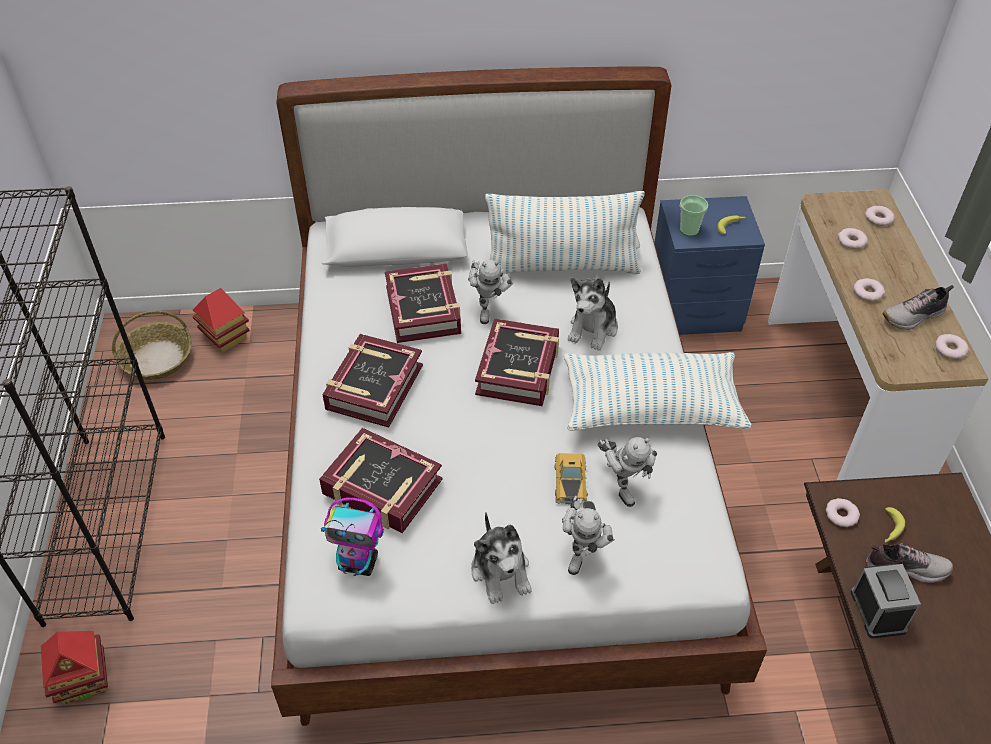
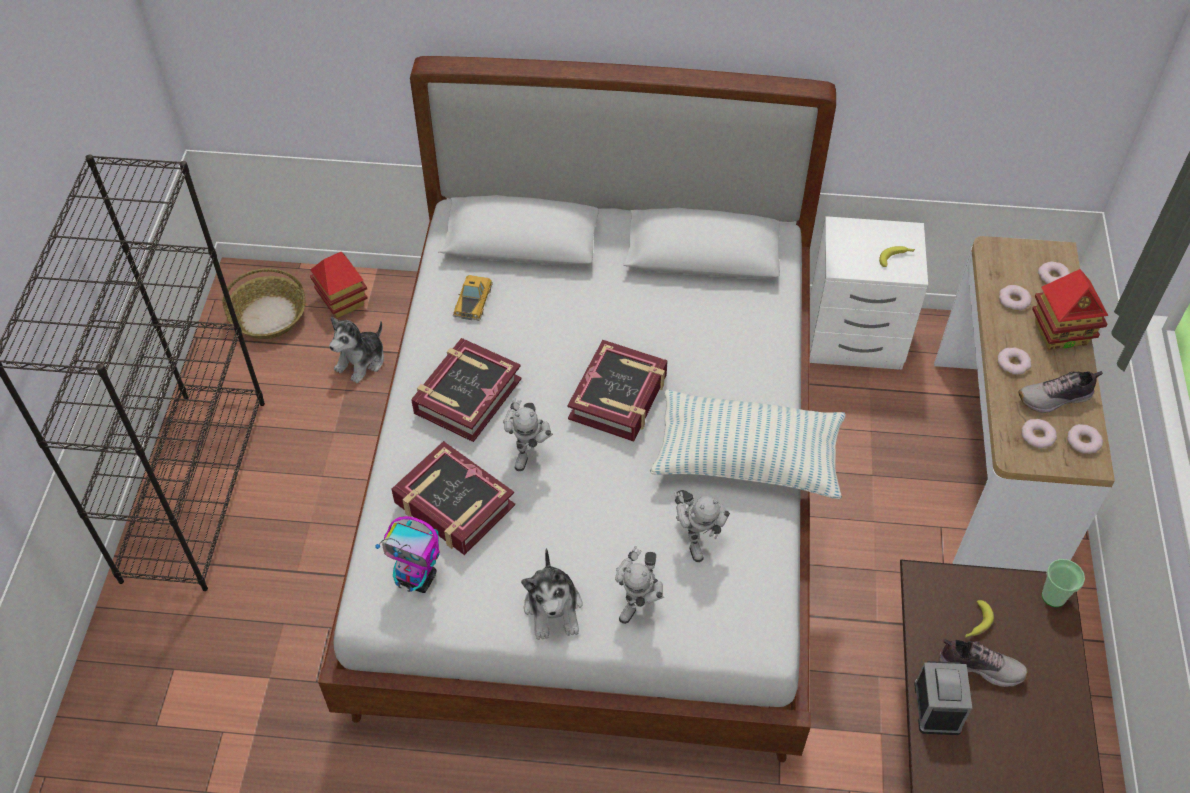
camera: 10 degrees right, 5 degrees up
(84, 681) = (152, 644): toy house -> toy house (1060, 333)
(424, 310) = (535, 317): book -> none
(488, 308) = (603, 324): toy robot -> toy robot (529, 450)
(562, 267) = (692, 286): pillow -> none
(570, 480) = (644, 525): toy car -> toy car (473, 300)
(593, 328) = (708, 362): plush toy -> plush toy (361, 361)
(689, 230) = (848, 257): cup -> cup (1053, 596)
(696, 311) = (856, 339): blue nightstand -> white nightstand
(841, 515) = (928, 600): donut -> donut (1037, 436)

